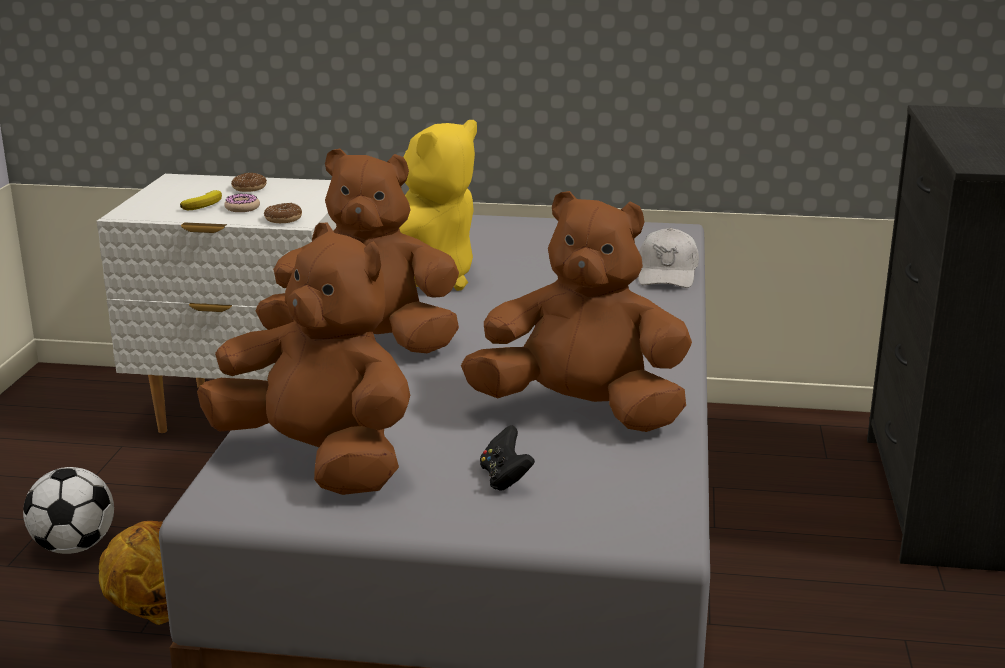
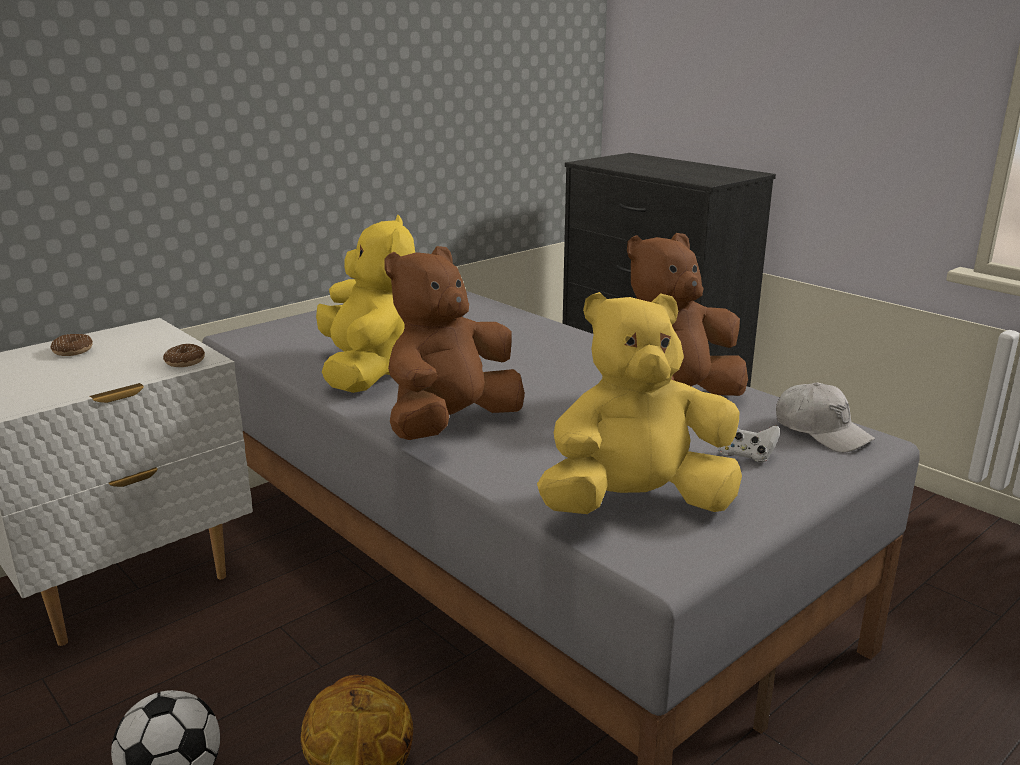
camera: 50 degrees left, 0 degrees up
(204, 204) = (65, 376): banana -> none
(242, 208) = (117, 367): donut -> none
(320, 460) = (636, 504): brown plush toy -> yellow plush toy
(505, 478) = (744, 455): black game controller -> white game controller
(667, 274) = (502, 313): white cap -> white cap (821, 431)

